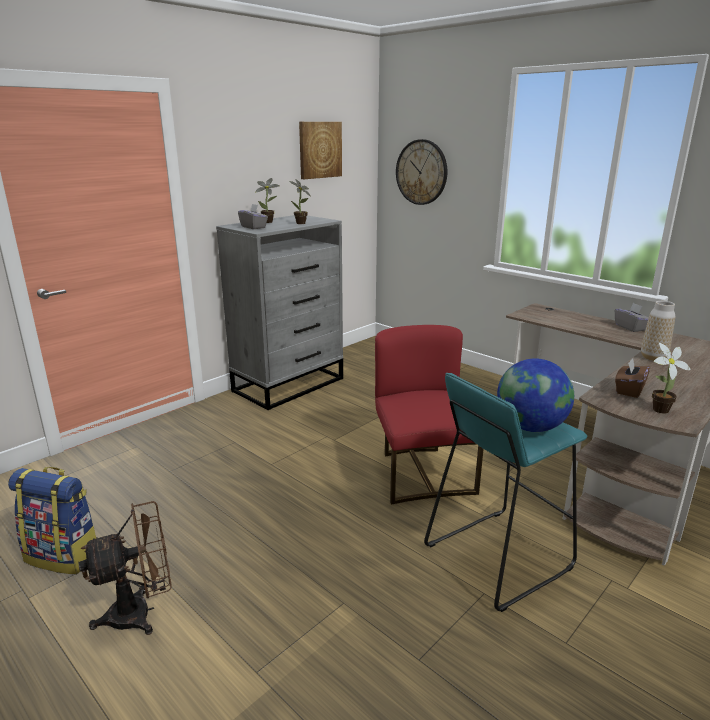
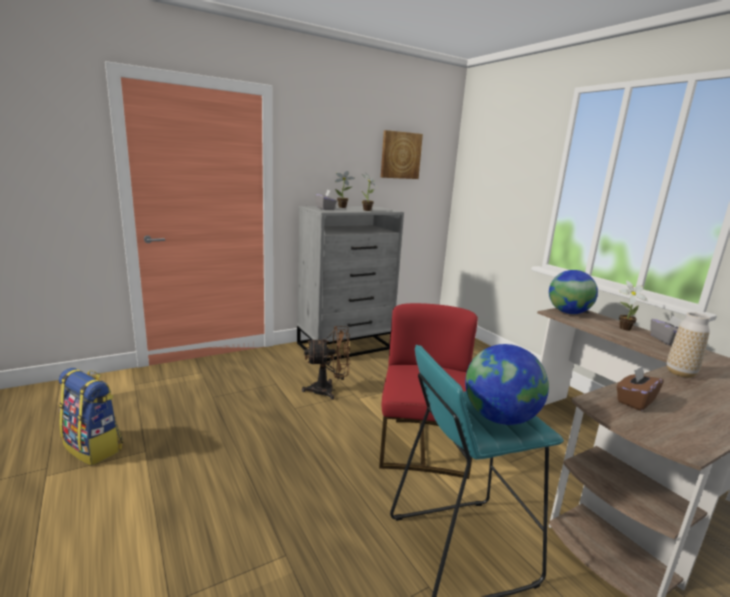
camera: 15 degrees right, 5 degrees down
(141, 612) = (115, 513): brown fan -> brown fan (328, 390)
(421, 172) = (488, 181): wall clock -> none
(535, 312) = (568, 312): none -> globe
(658, 410) = (661, 429): potted plant -> potted plant (623, 328)

